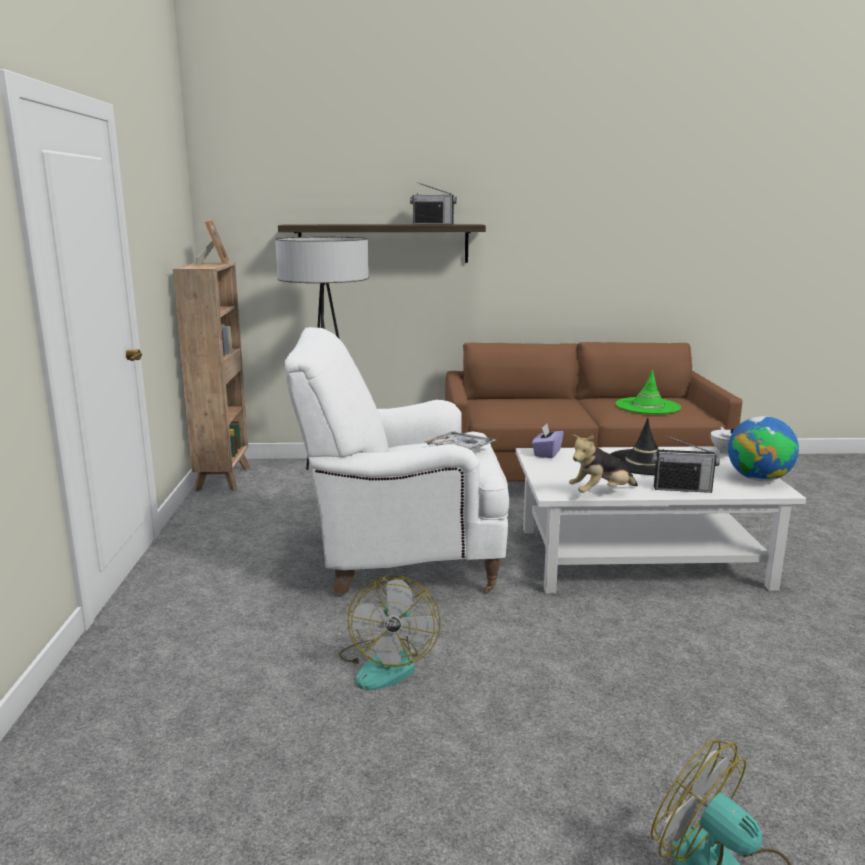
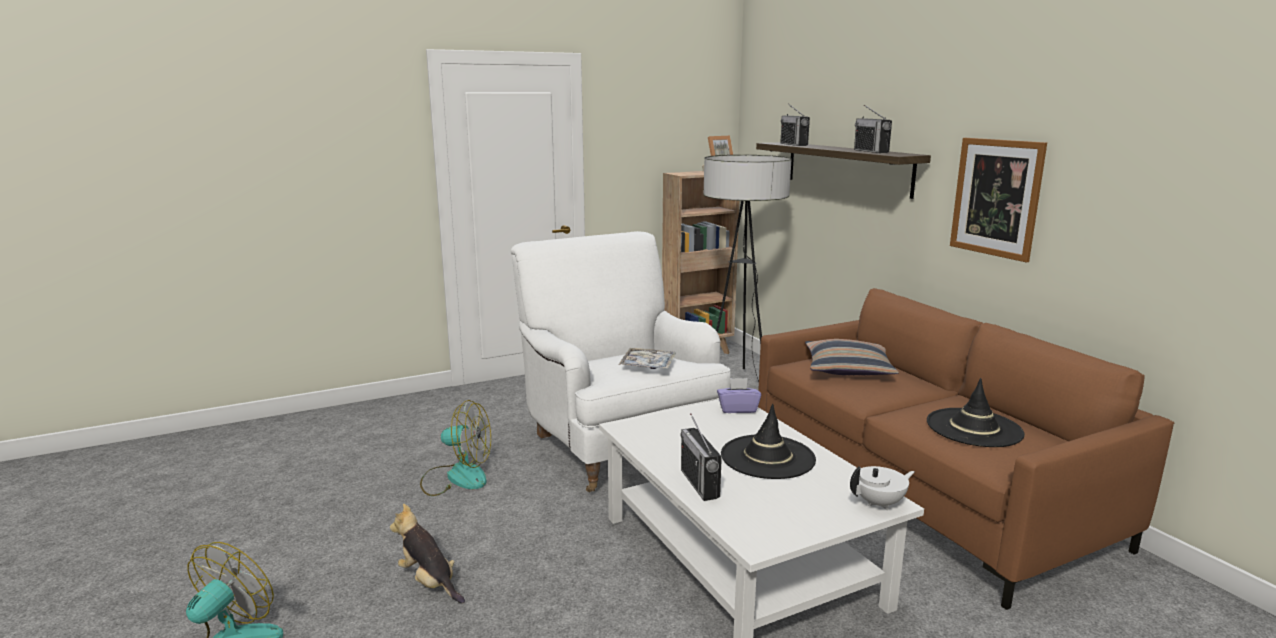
camera: 65 degrees right, 0 degrees up
(326, 224) = (793, 144): none -> radio
(387, 663) = (456, 477): fan -> fan turned 150 degrees counterclockwise
(516, 407) = (848, 369): none -> pillow
(548, 252) = (996, 197): none -> picture
(600, 493) = (643, 446): plush toy -> plush toy (429, 582)
(647, 406) = (974, 428): green hat -> black hat
(759, 479) = (790, 529): globe -> none

